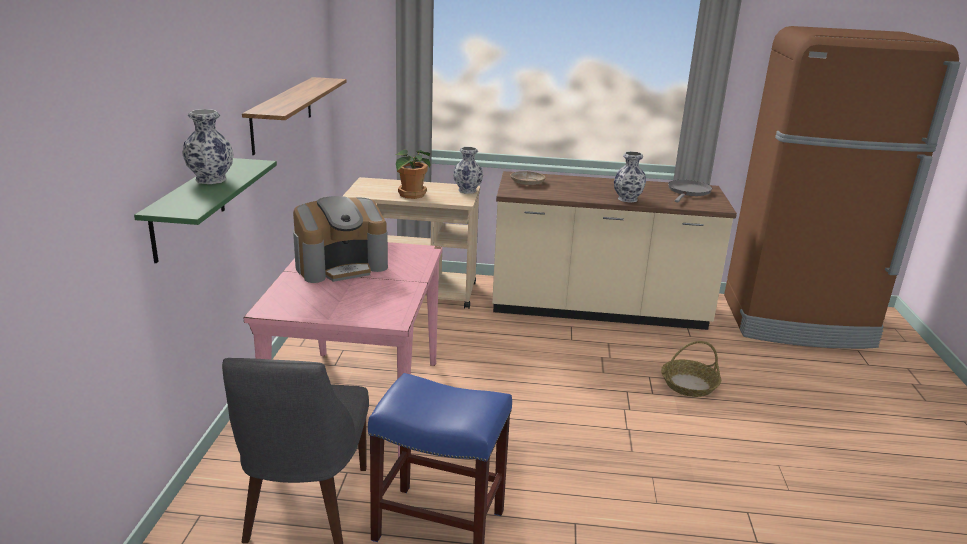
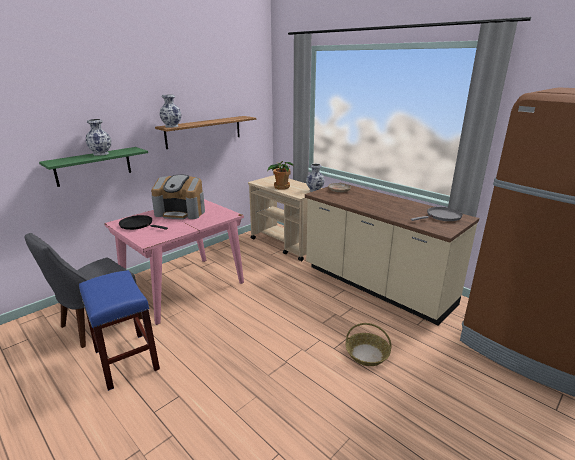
camera: 40 degrees right, 0 degrees up
(315, 302) = (138, 225): none -> black frying pan
(627, 199) = (383, 211): vase -> vase (172, 126)

